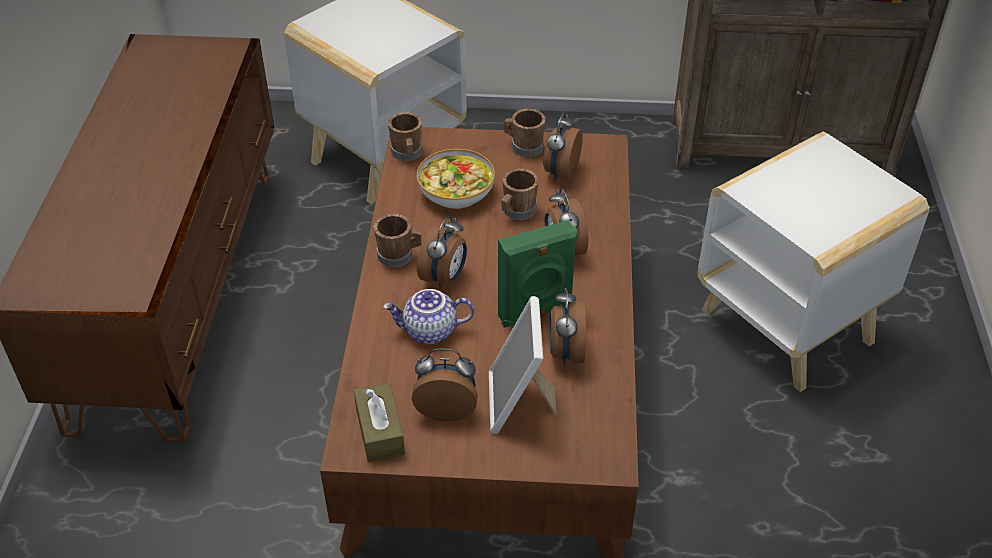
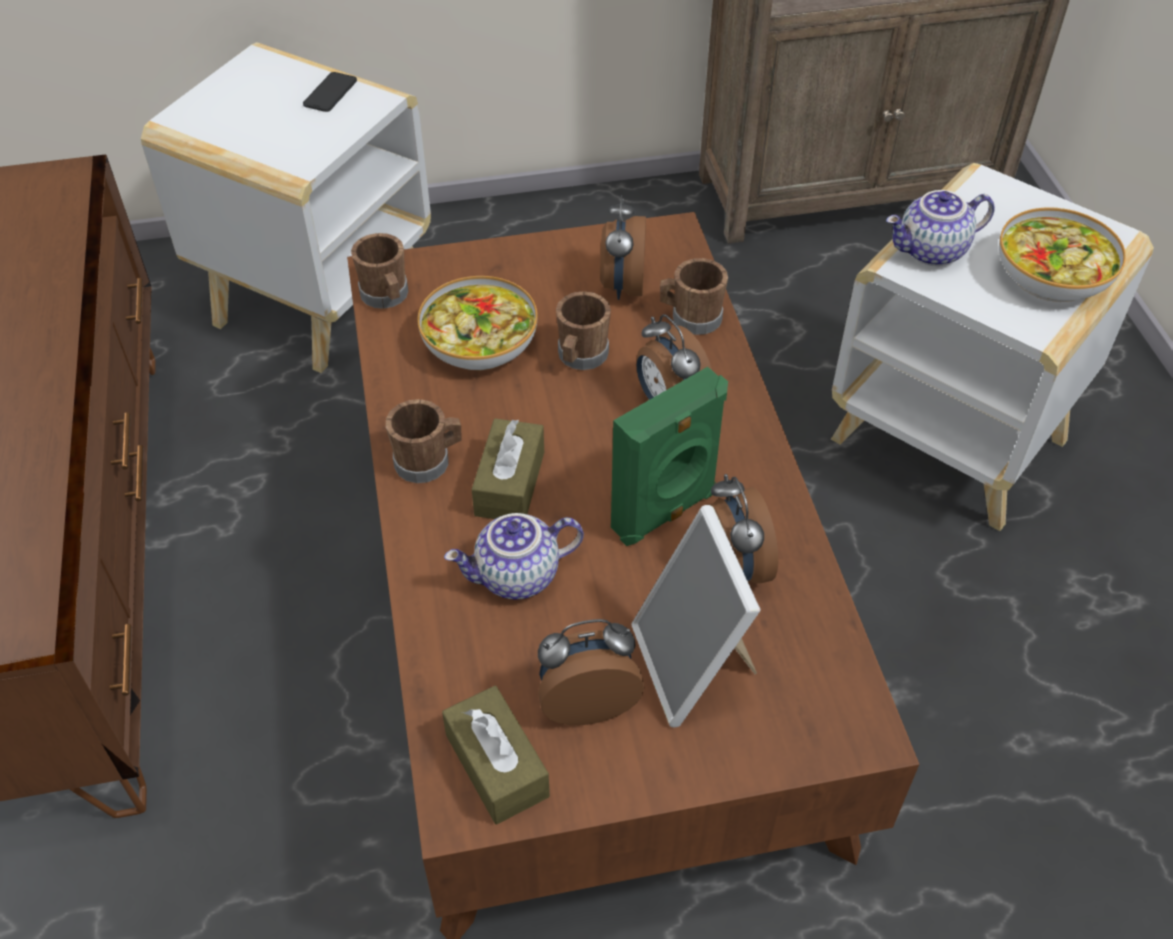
camera: 15 degrees left, 5 degrees up
(409, 21) = (330, 93): none -> phone
(445, 278) = (510, 483): alarm clock -> brown tissue box
(524, 147) = (555, 255): brown mug -> brown mug (690, 318)
(766, 183) = (932, 252): none -> teapot
(843, 211) = (1051, 275): none -> bowl

